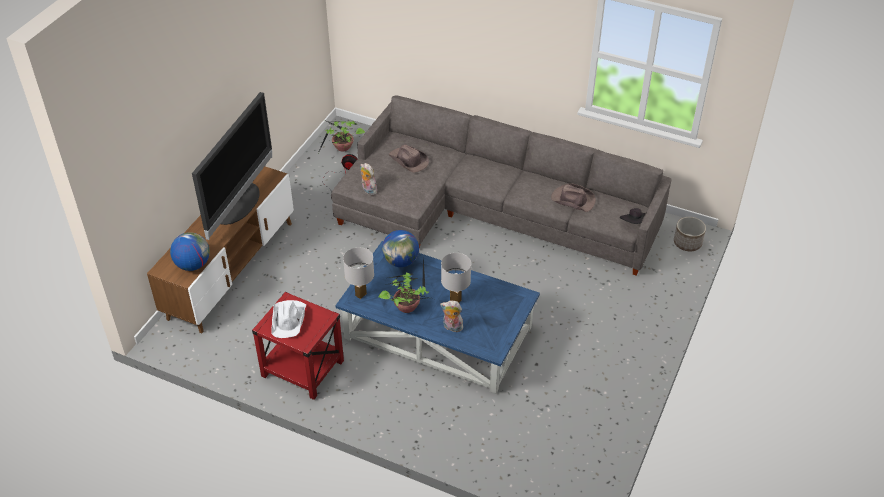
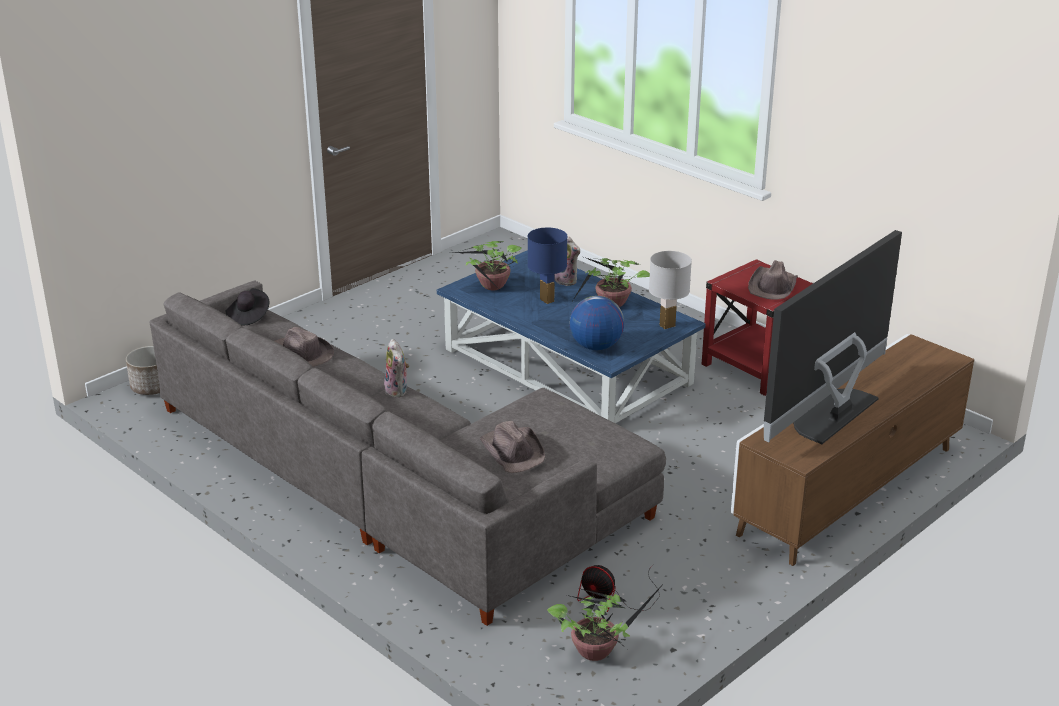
camera: 160 degrees left, 15 degrees down
(193, 264) = (904, 355): globe -> none
(289, 319) = (773, 286): white hat -> brown hat
(368, 190) = (604, 427): plush toy -> plush toy (398, 391)
(455, 300) = (547, 300): white table lamp -> blue table lamp
(500, 304) = (493, 288): none -> potted plant

